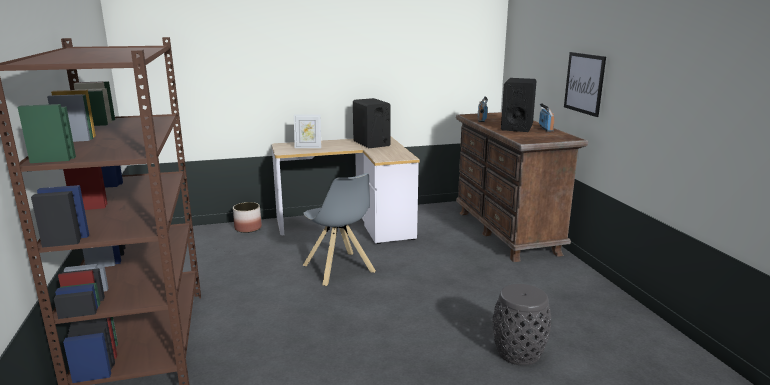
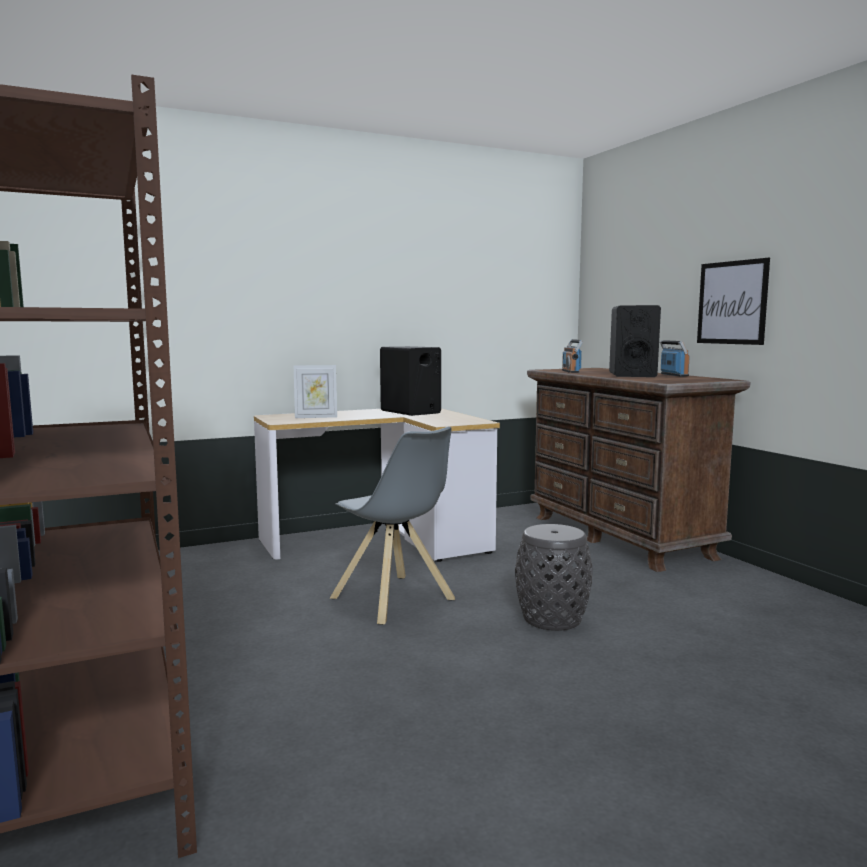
camera: 10 degrees left, 10 degrees down
(248, 228) = (215, 553): planter -> none
(518, 352) = (762, 697): grey stool -> grey stool (551, 618)

